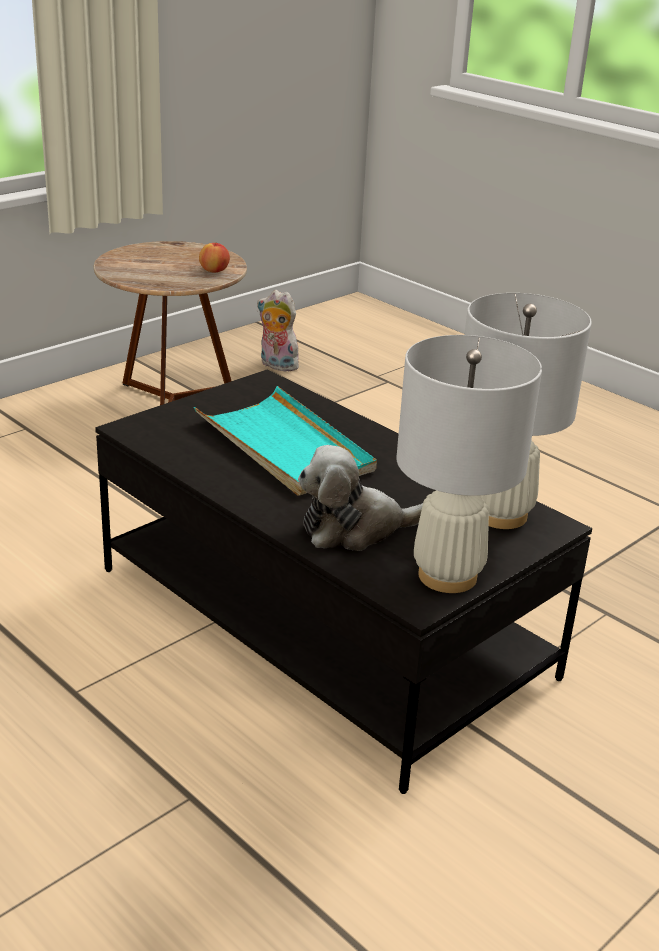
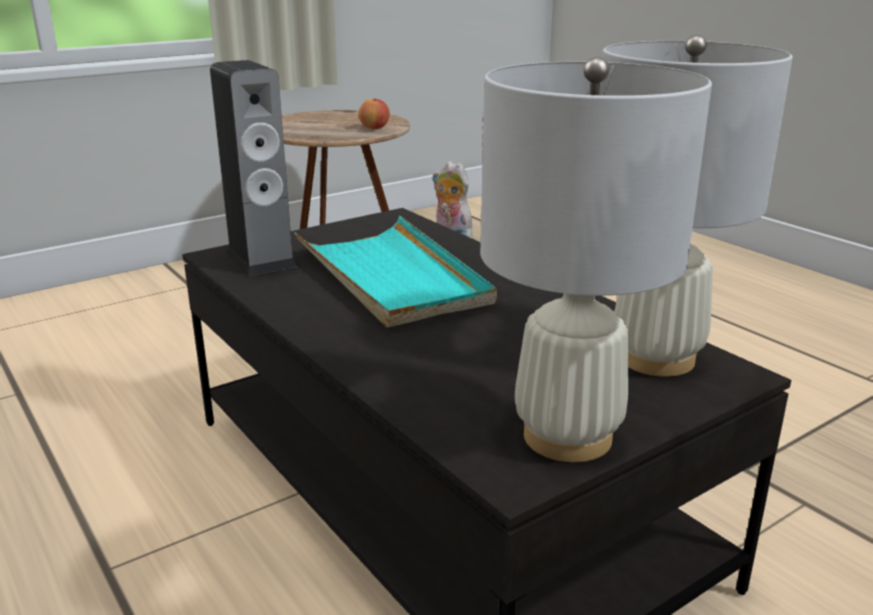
camera: 10 degrees right, 5 degrees down
(167, 431) = (260, 259): none -> speaker
(355, 529) = (449, 369): plush toy -> none

